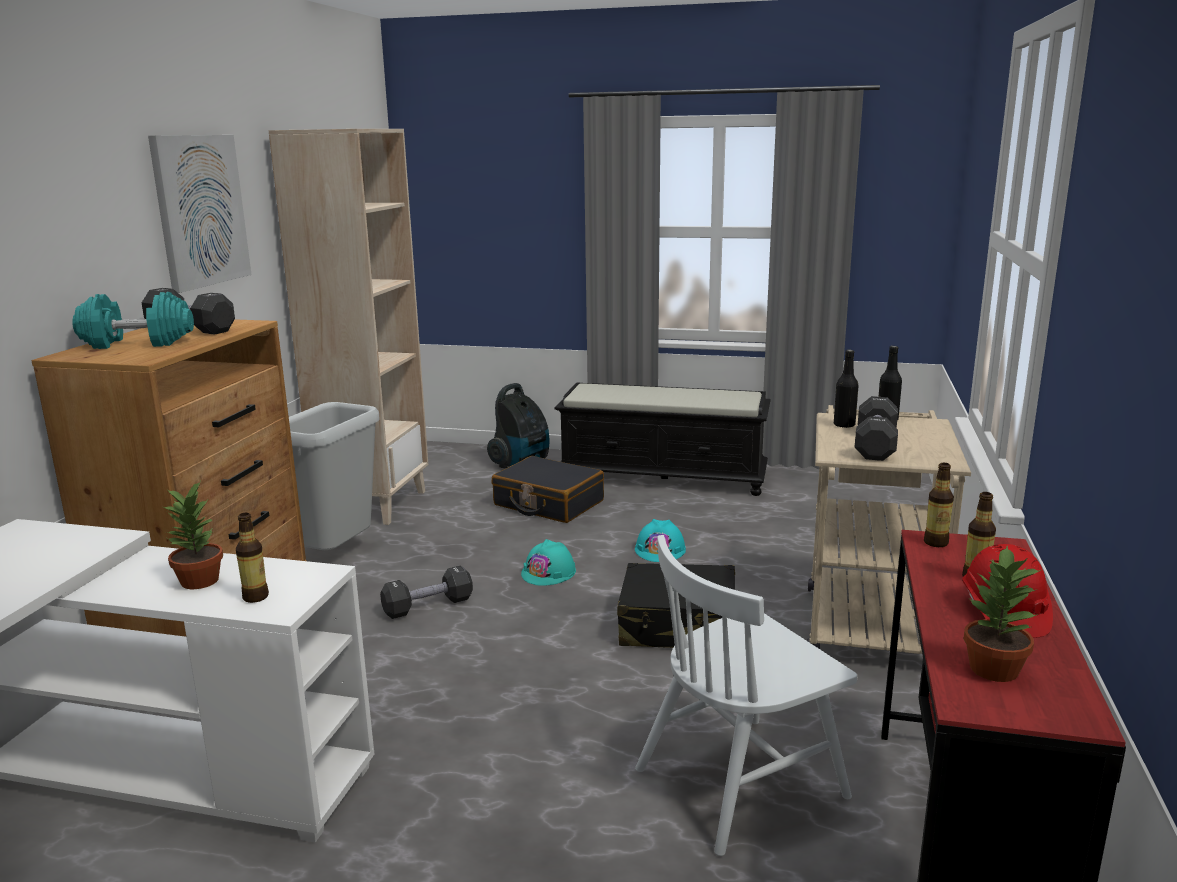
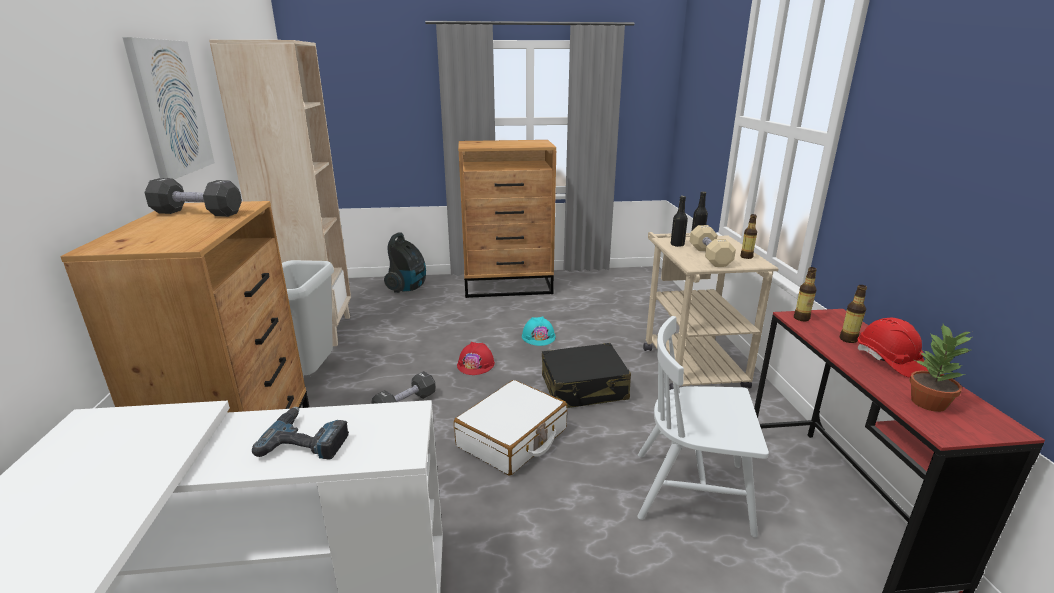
camera: 20 degrees left, 5 degrees up
(137, 343) = (159, 230): turquoise dumbbell -> none
(201, 581) = (307, 439): potted plant -> power drill
(255, 597) = (371, 445): bottle -> bottle (746, 257)
(536, 669) = (512, 438): none -> white suitcase
(548, 503) = (444, 314): black suitcase -> none
(549, 572) = (476, 364): turquoise hard hat -> red hard hat
(664, 477) = (508, 286): black bench -> brown dresser
(740, 782) = (693, 491): white chair -> white chair turned 60 degrees clockwise
(875, 445) = (709, 256): black dumbbell -> beige dumbbell

